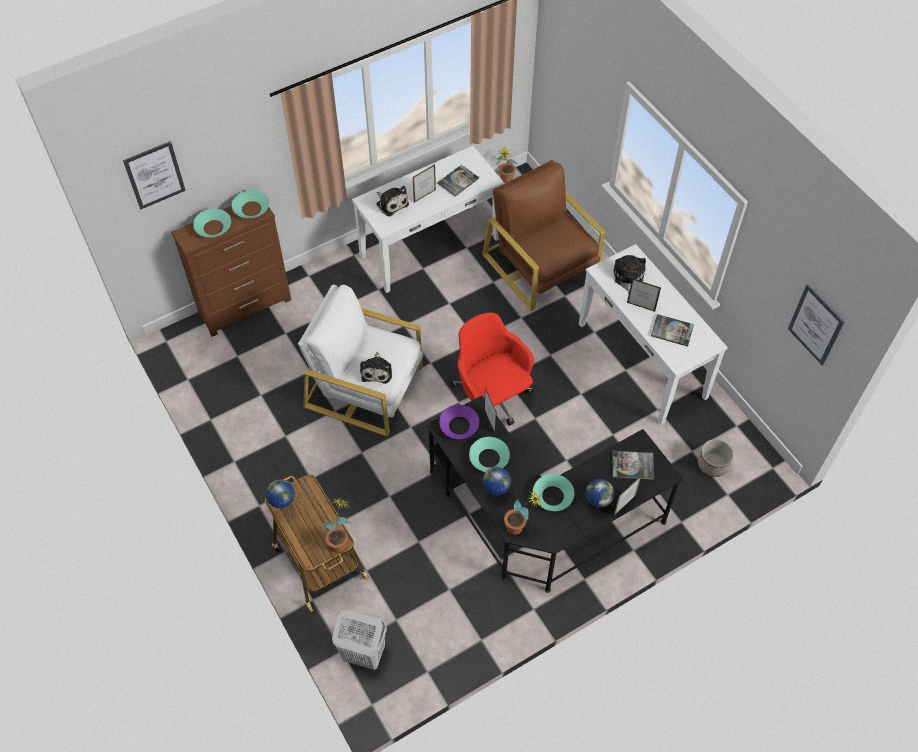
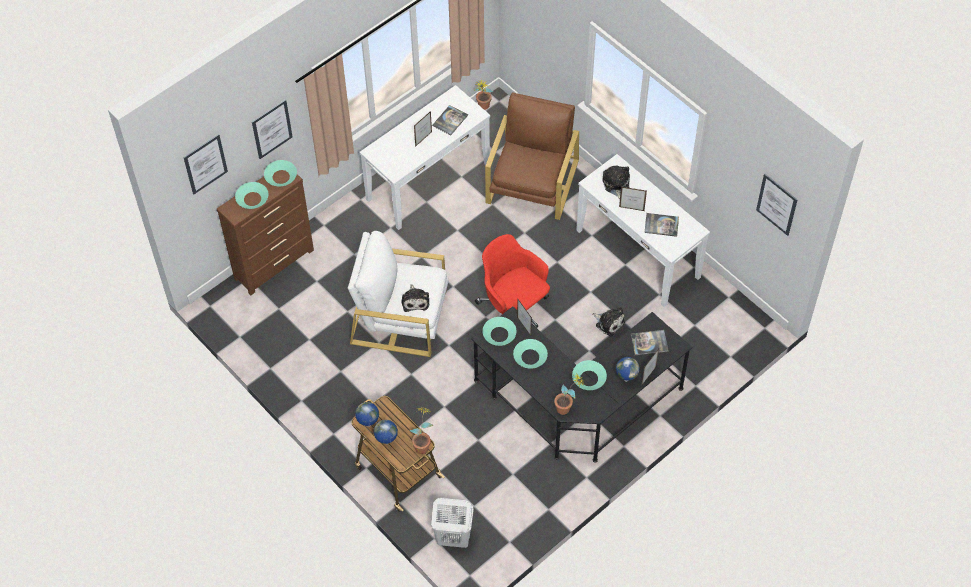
camera: 10 degrees left, 0 degrees up
(243, 150) = (272, 129): none -> picture
(391, 203) = (395, 150): plush toy -> plush toy (609, 323)
(459, 425) = (499, 334): purple bowl -> turquoise bowl
(495, 494) = (542, 385): globe -> globe (387, 443)
(541, 265) = (532, 182): brown armchair -> brown armchair turned 60 degrees clockwise
(712, 465) = (713, 334): planter -> none

